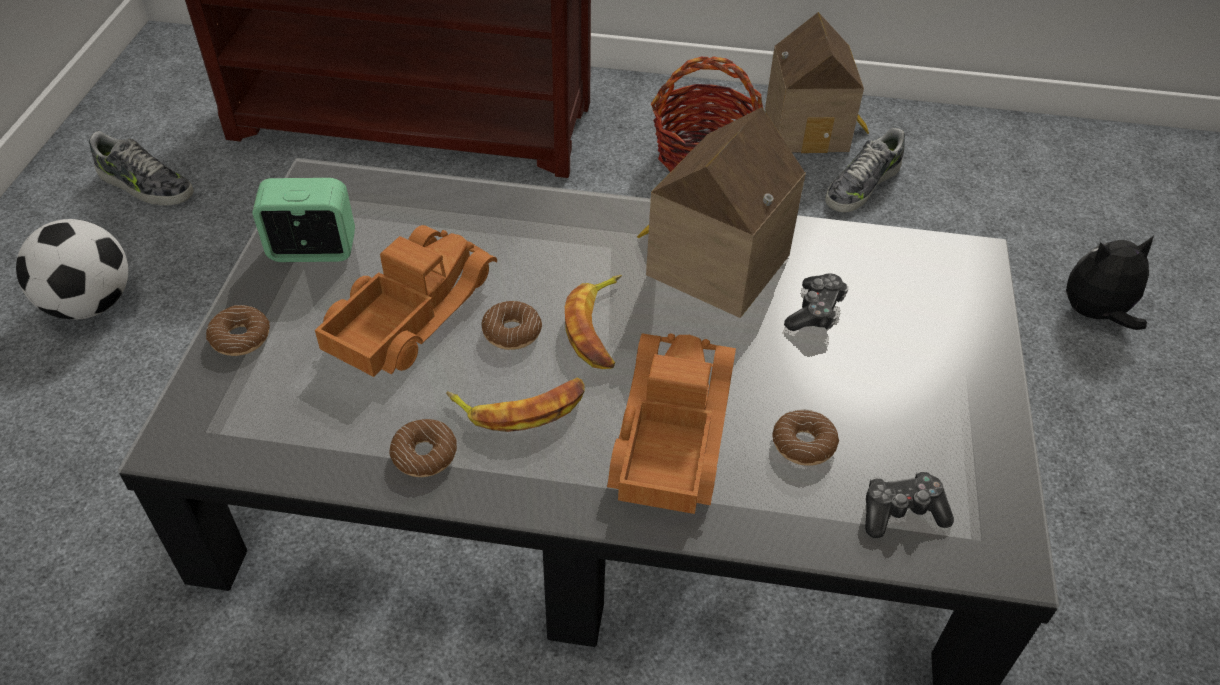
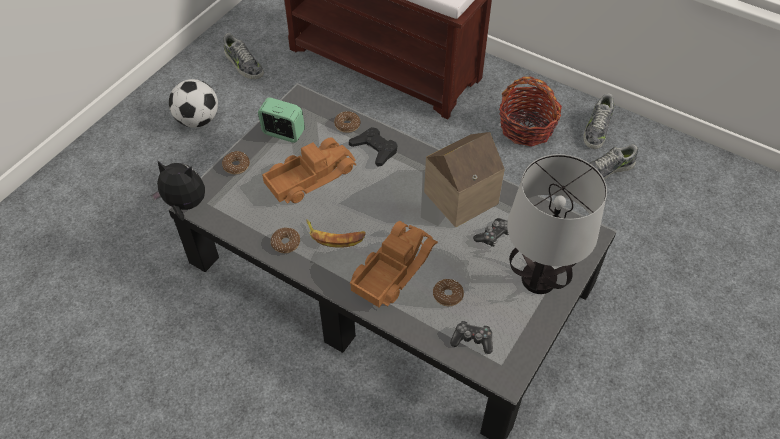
camera: 25 degrees right, 5 degrees up
(511, 229) = (374, 149): none -> black game controller
(512, 332) = (349, 200): donut -> donut (347, 125)
(598, 328) = (388, 211): banana -> none
(811, 129) = (597, 128): toy house -> shoe
(940, 361) = (537, 280): none -> table lamp
(1094, 314) = (691, 285): plush toy -> plush toy (185, 205)

